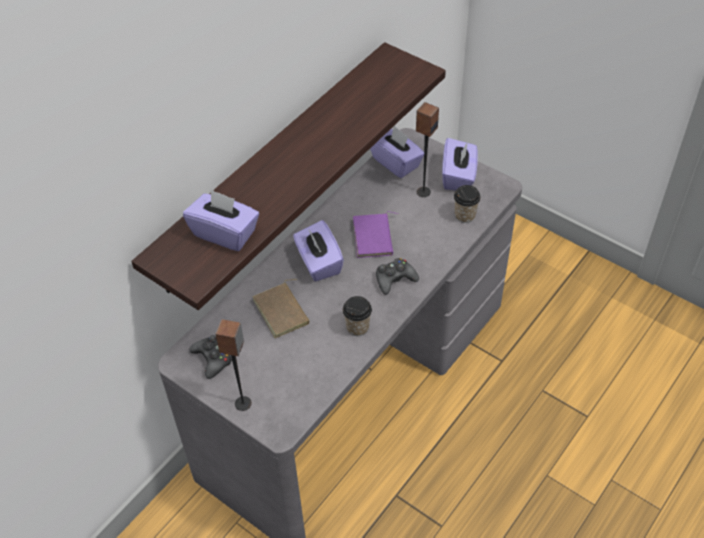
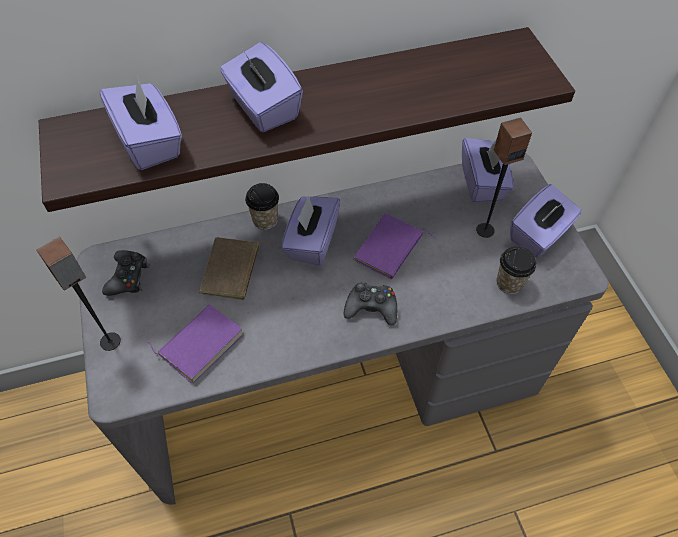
camera: 35 degrees right, 5 degrees up
(273, 175) = (263, 108): none -> purple tissue box
(305, 366) = (200, 343): none -> purple book
(357, 327) = (287, 335): cup -> cup (265, 220)

